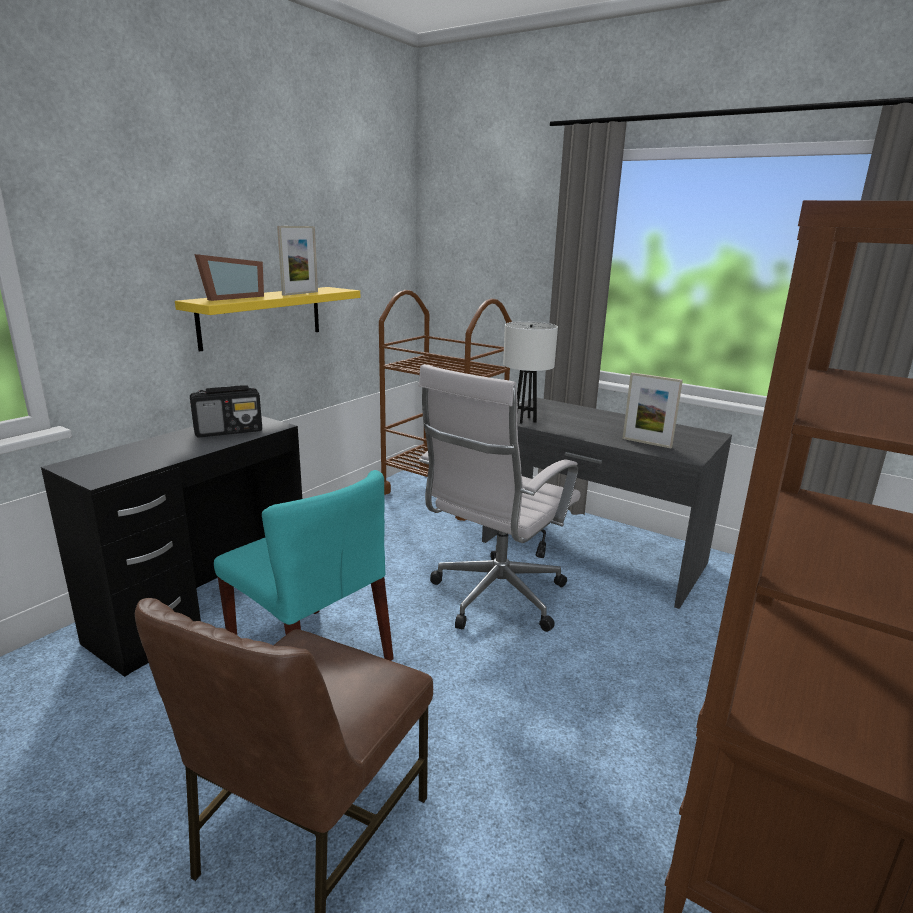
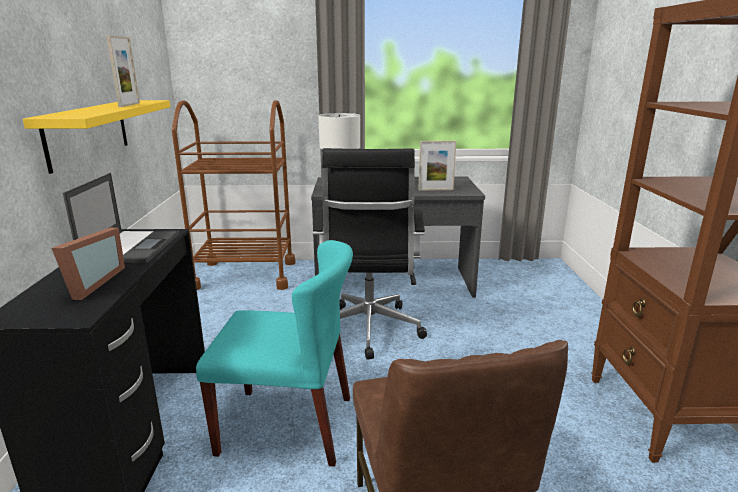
camera: 35 degrees left, 0 degrees up
(229, 431) = (132, 247): radio -> laptop
(230, 297) = (75, 112): picture frame -> picture frame (89, 284)
(494, 599) = (369, 332): white office chair -> black office chair

